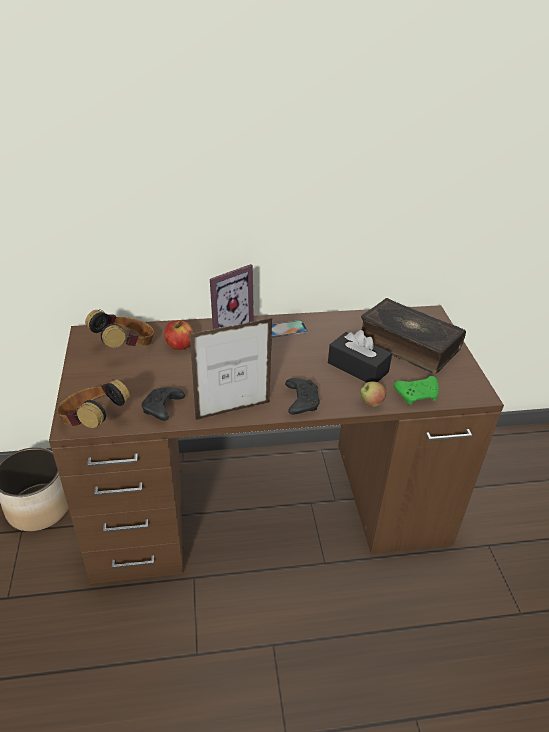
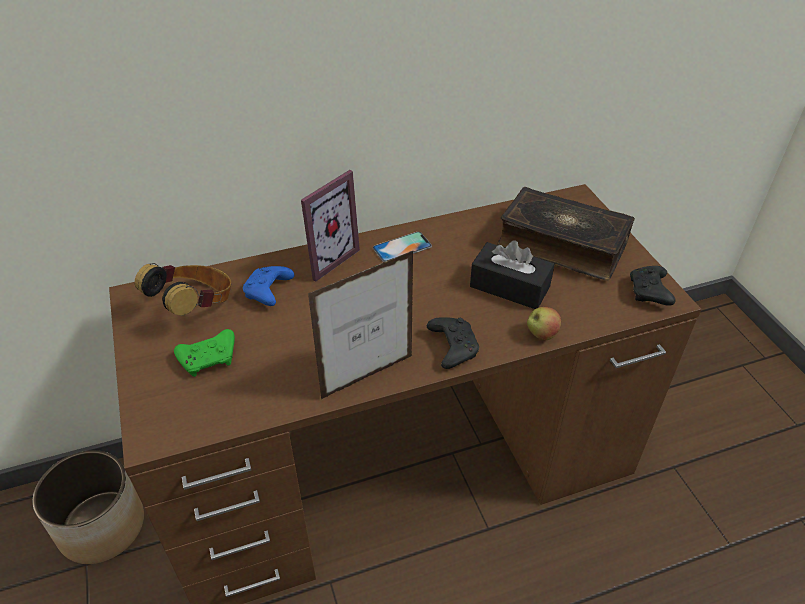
camera: 10 degrees left, 5 degrees up
(93, 422) = (180, 428): headphones -> none
(162, 409) = (271, 391): black game controller -> black game controller (649, 293)
(179, 345) = (268, 292): apple -> blue game controller
(418, 395) = (595, 313): green game controller -> green game controller (210, 359)

